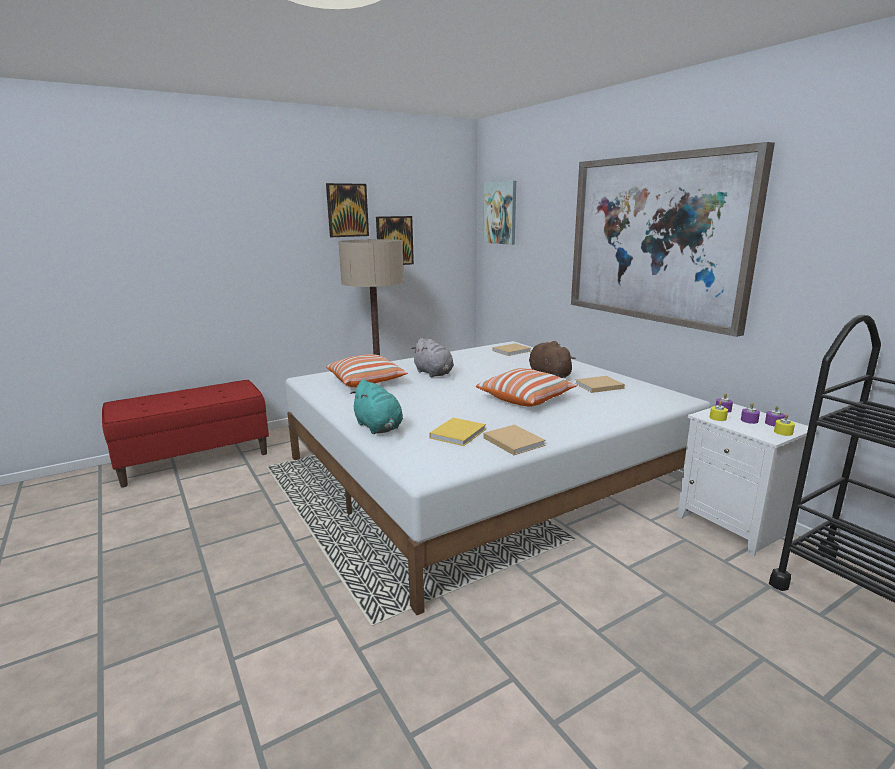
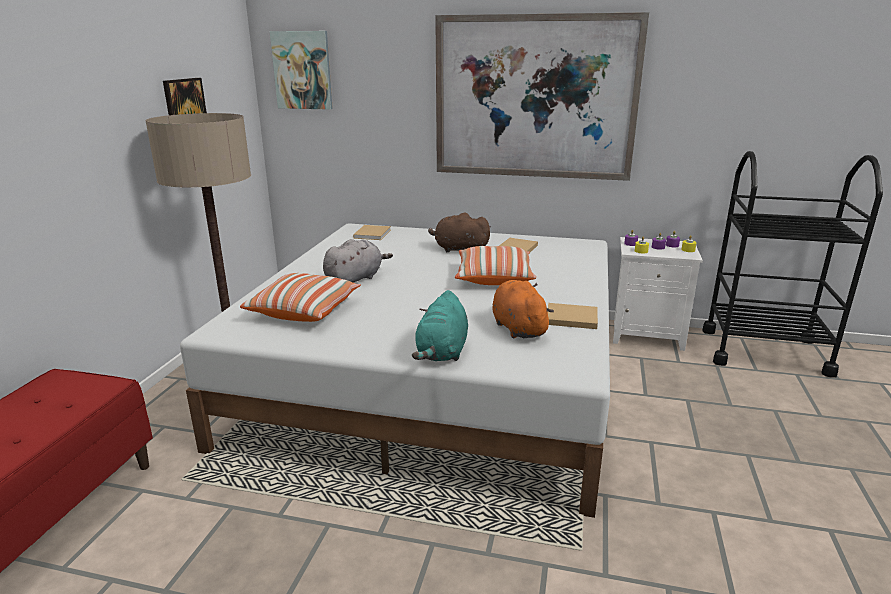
camera: 45 degrees left, 5 degrees up
(347, 210) = (130, 73): picture -> none
(379, 428) = (442, 352): turquoise plush toy -> turquoise plush toy turned 90 degrees clockwise
(434, 373) = (355, 279): grey plush toy -> grey plush toy turned 60 degrees counterclockwise
(458, 433) = (518, 328): yellow book -> orange plush toy

